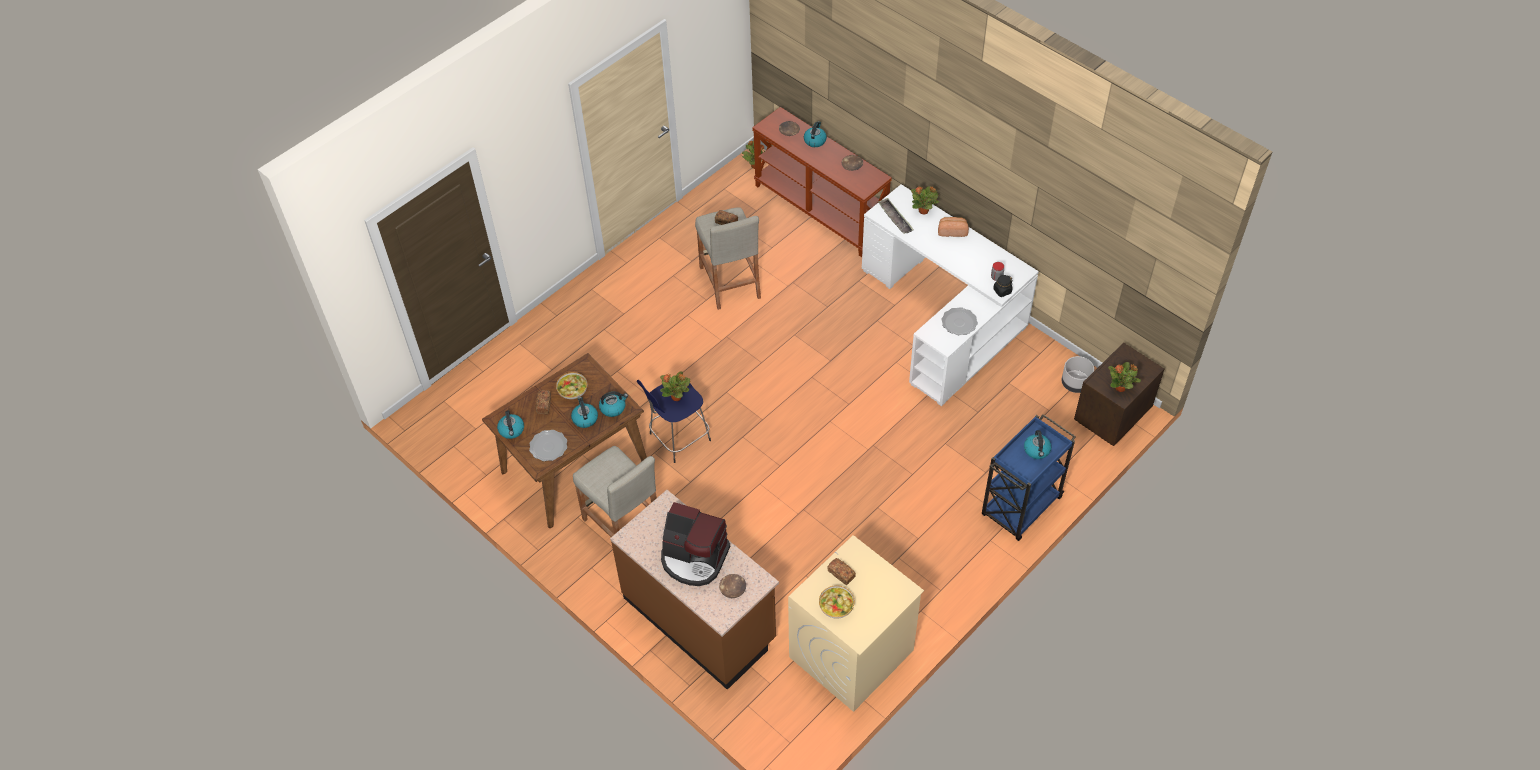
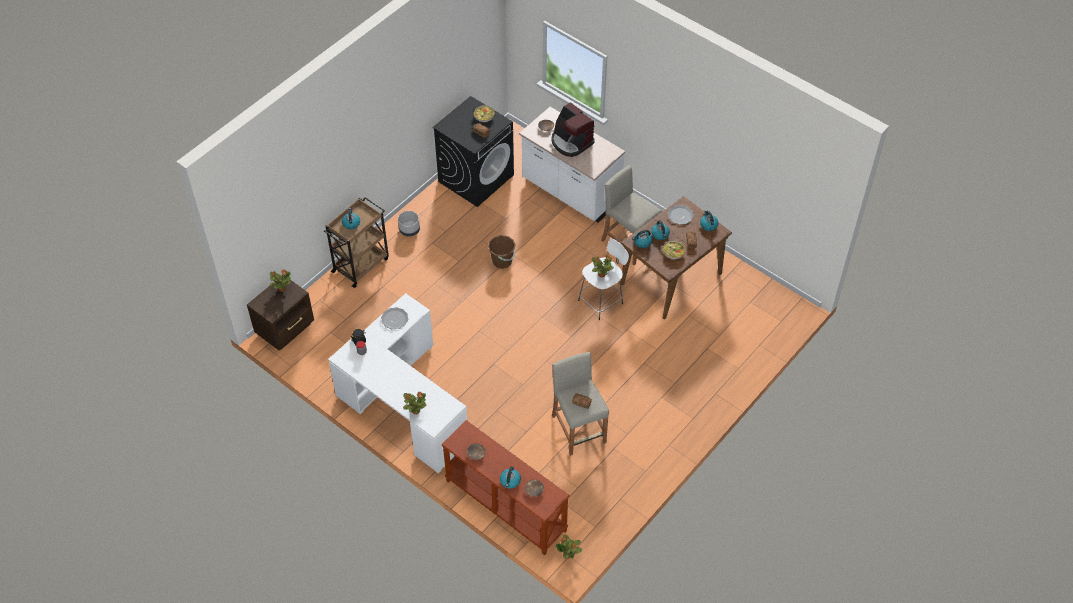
camera: 175 degrees right, 0 degrees up
(678, 438) = (601, 301): blue stool -> white stool
(694, 558) = (571, 142): coffee machine -> coffee machine turned 150 degrees counterclockwise
(700, 619) = (570, 192): brown counter -> white counter
(813, 504) = (502, 261): none -> brown bucket
(851, 654) = (476, 178): beige washing machine -> black washing machine
(895, 218) = (440, 402): tray -> none
(952, 231) = (393, 392): bread -> none
(1020, 508) = (361, 264): blue cart -> brown cart
(1075, 384) = (307, 353): grey planter -> grey planter (409, 230)

